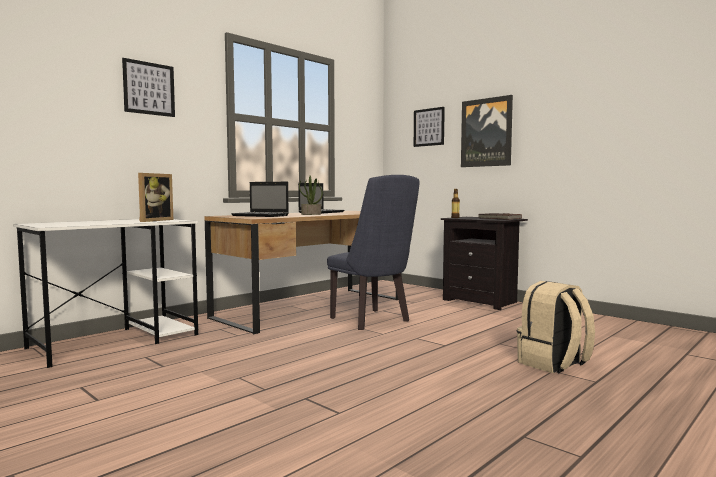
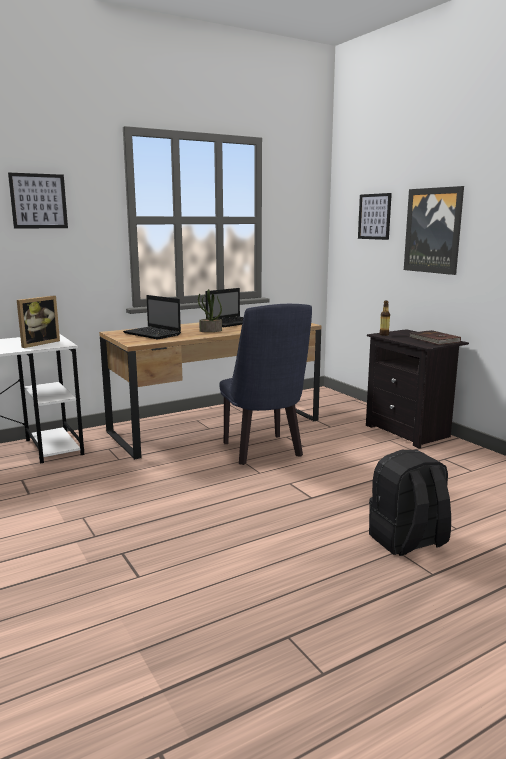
camera: 15 degrees right, 10 degrees up
(553, 364) = (407, 541): beige backpack -> black backpack

